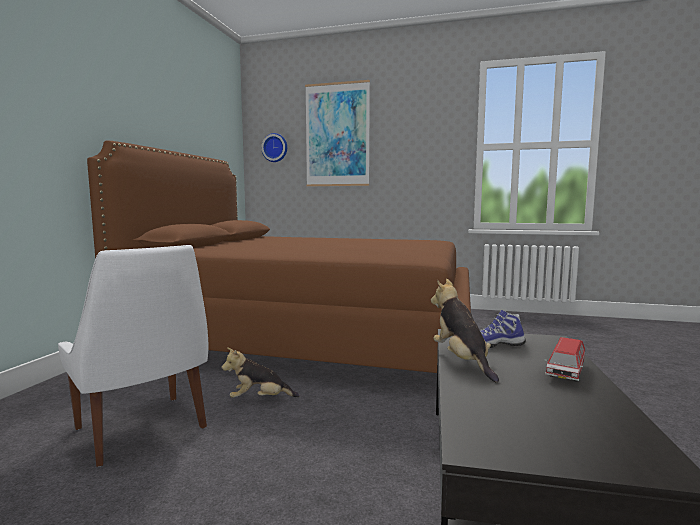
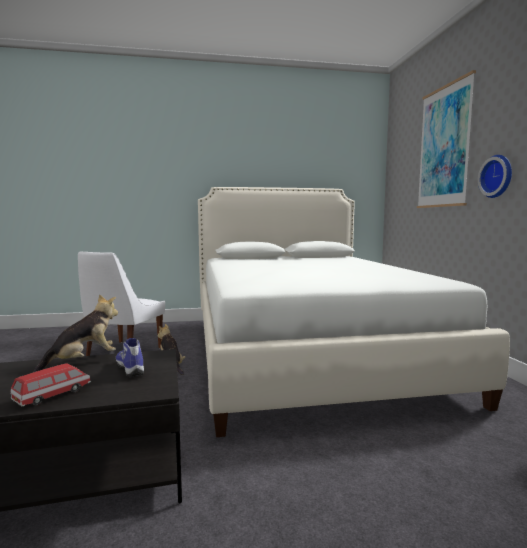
camera: 65 degrees right, 0 degrees up
(275, 148) = (402, 169): wall clock -> wall clock (498, 176)
(310, 336) = (306, 352): brown bed -> white bed
(565, 372) = (53, 395): toy car -> toy car turned 120 degrees clockwise

